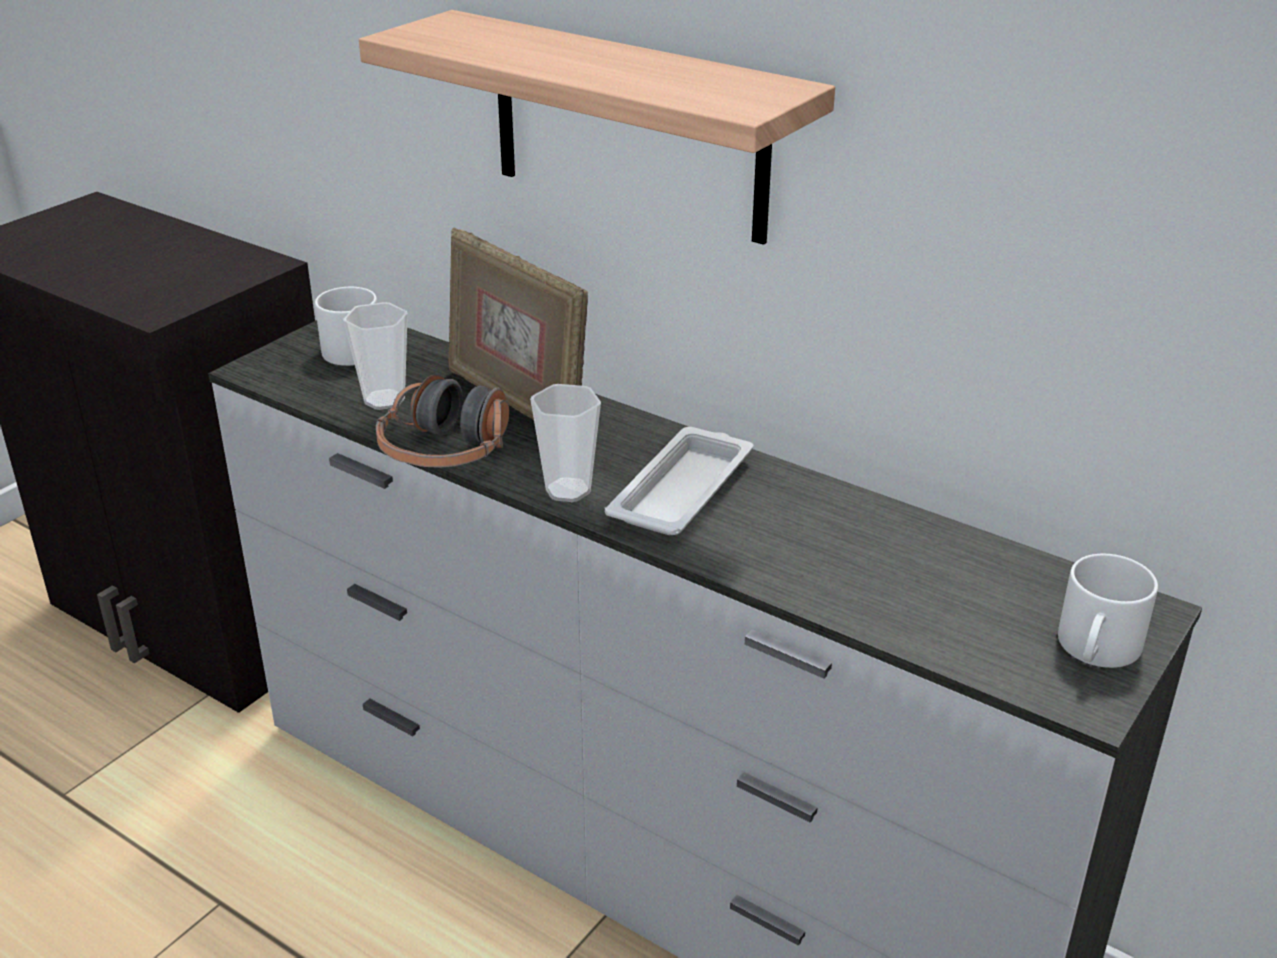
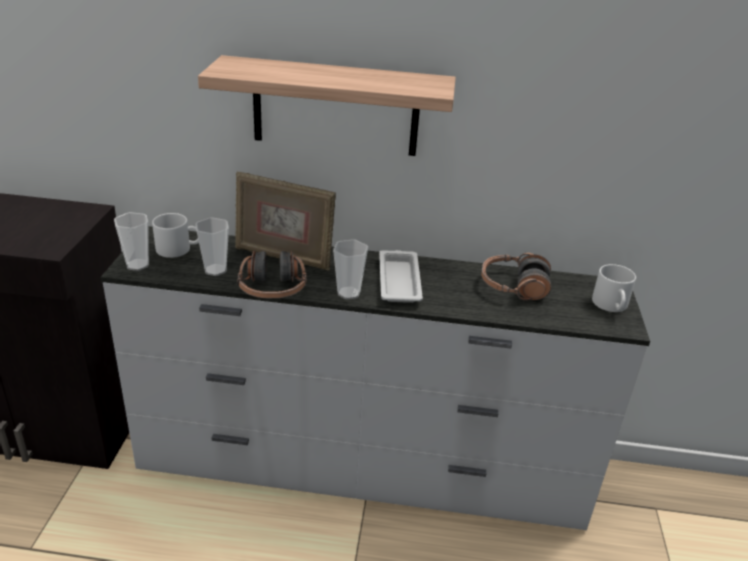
camera: 30 degrees left, 0 degrees up
(276, 366) = (137, 265): none -> cup
(906, 557) = (513, 287): none -> headphones

